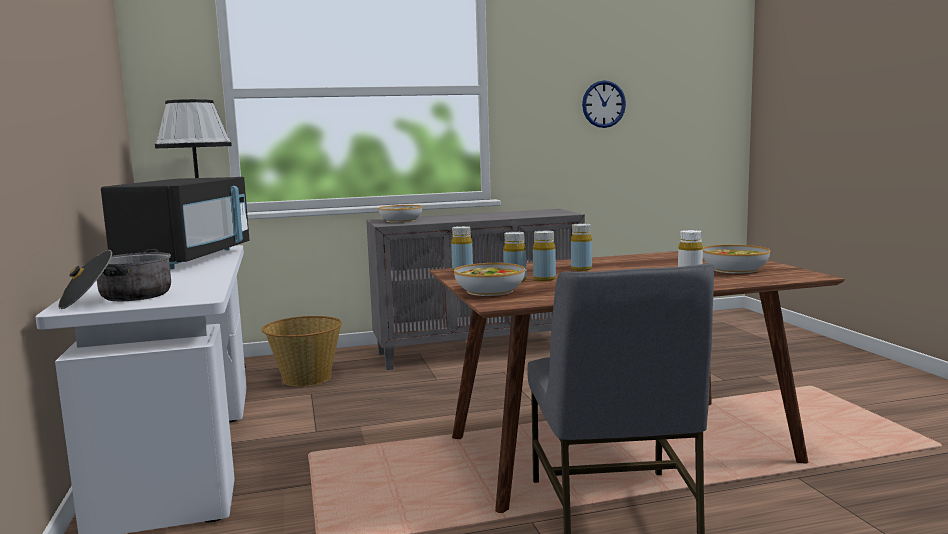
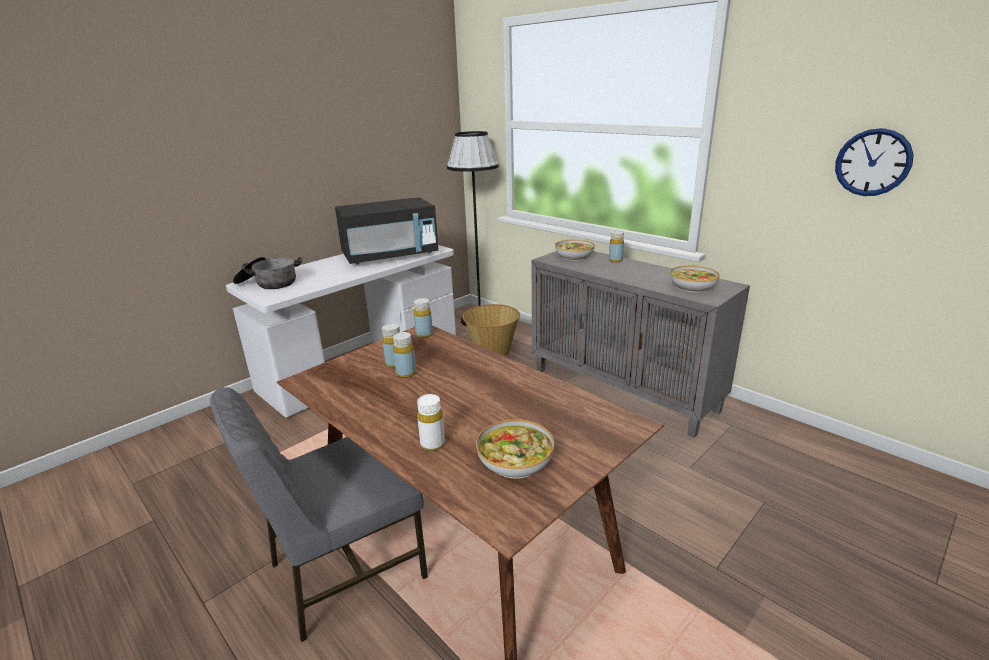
camera: 60 degrees right, 15 degrees up
(490, 291) = (349, 365): bowl -> bowl (692, 287)
(581, 269) = (463, 377): yellow bottle -> yellow bottle (615, 260)

